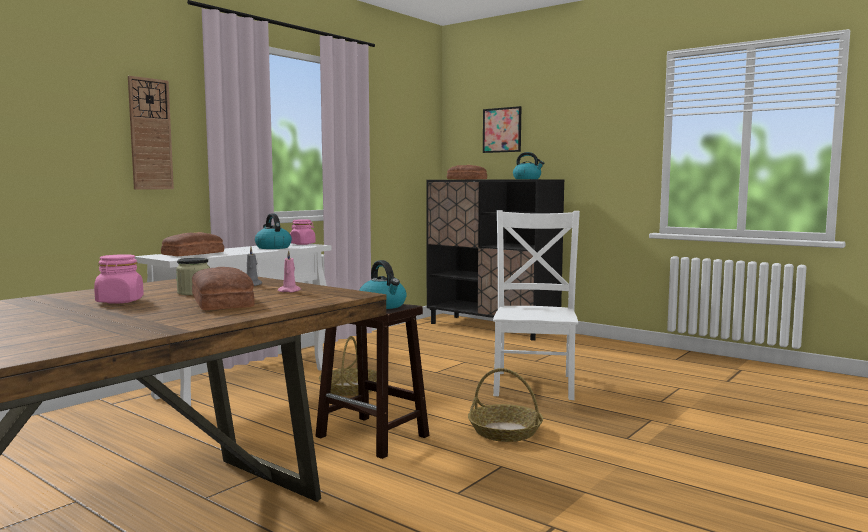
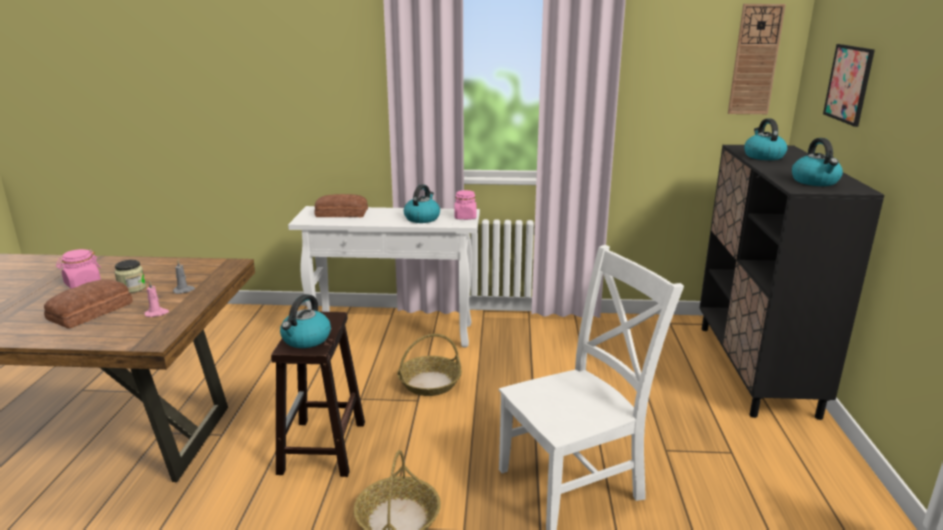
camera: 55 degrees right, 15 degrees up
(150, 134) = (344, 94): wall clock -> wall clock (755, 60)
(466, 179) = (763, 156): bread -> kettle

